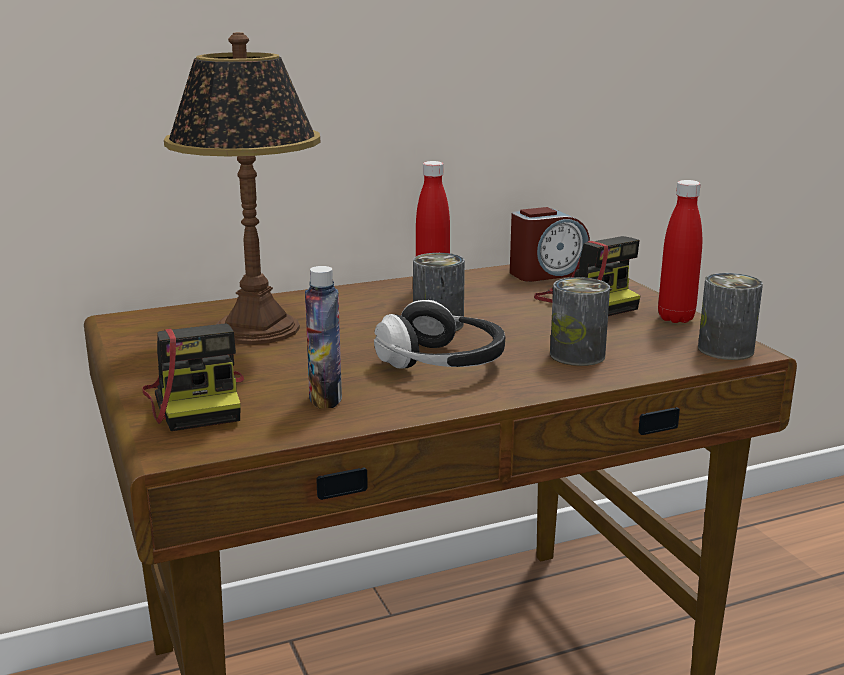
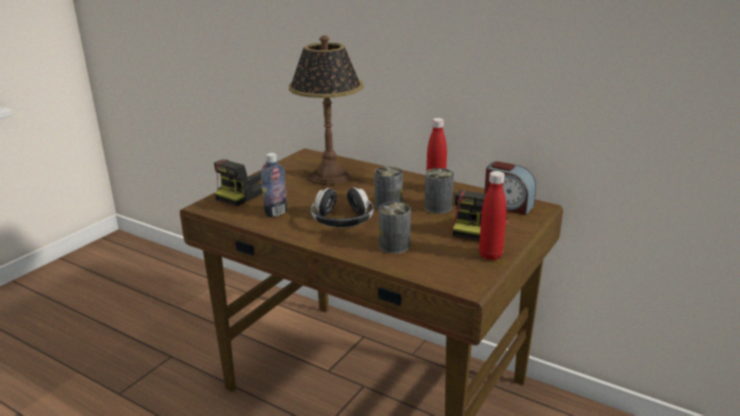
camera: 55 degrees right, 5 degrees up
(725, 349) = (460, 280): can -> can (438, 207)

